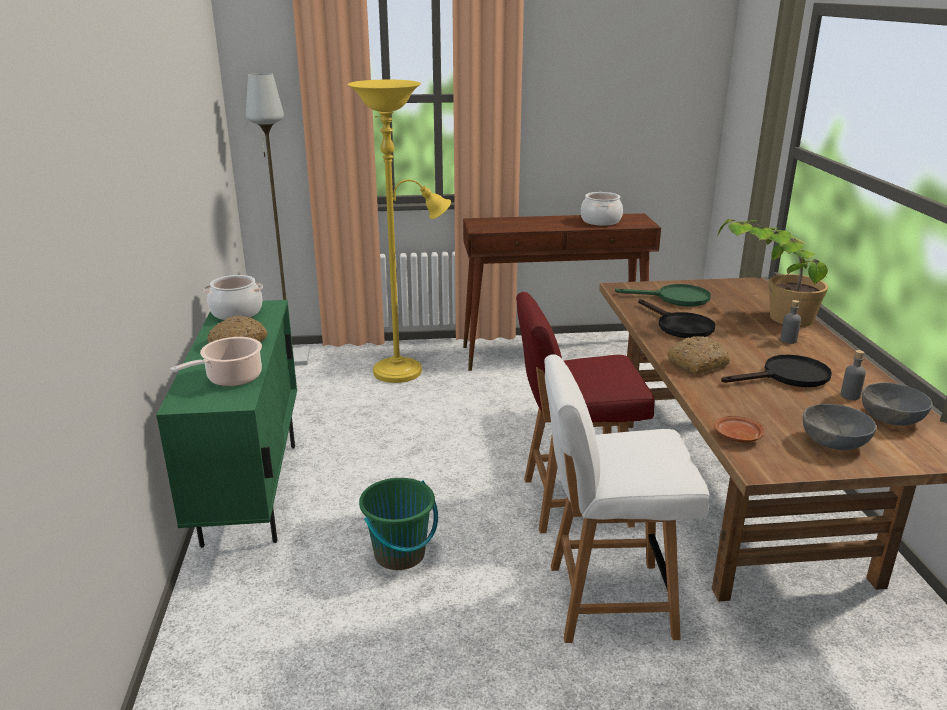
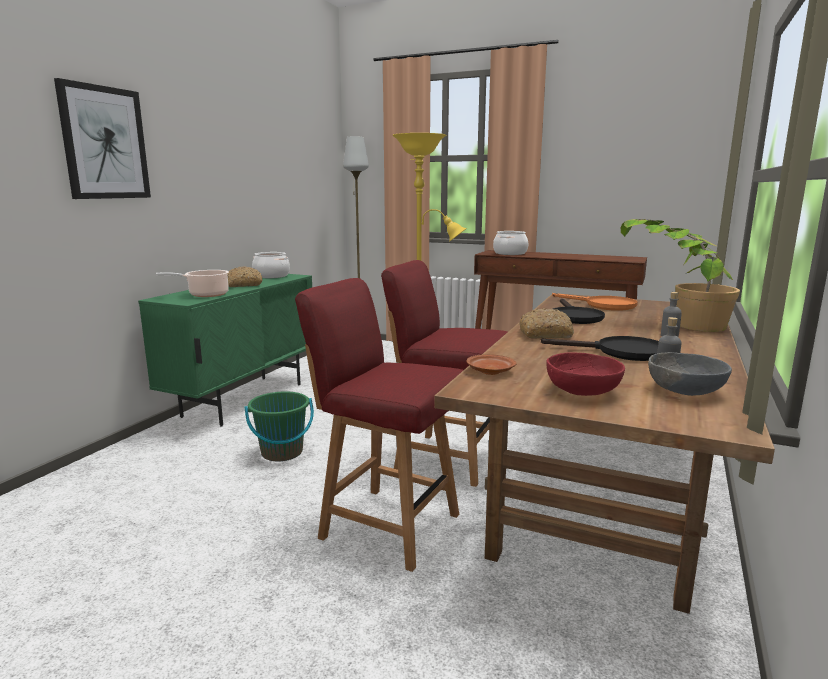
camera: 30 degrees right, 10 degrees down
(98, 201) = (104, 143): none -> picture
(601, 221) = (596, 257): cooking pot -> cooking pot (510, 253)
(607, 601) = (387, 525): white chair -> red chair
(675, 298) = (603, 305): green frying pan -> orange frying pan
(834, 442) = (582, 391): grey bowl -> red bowl

